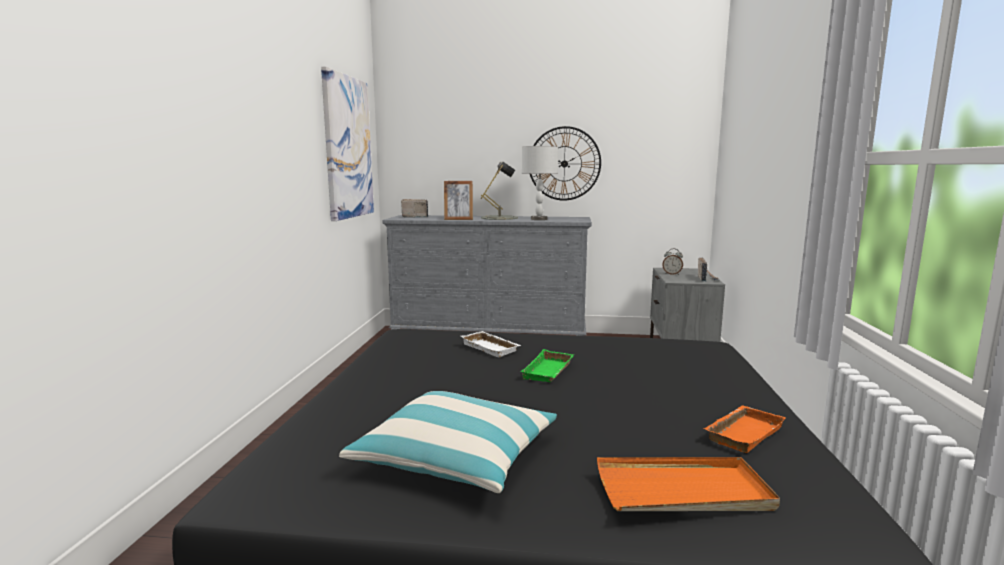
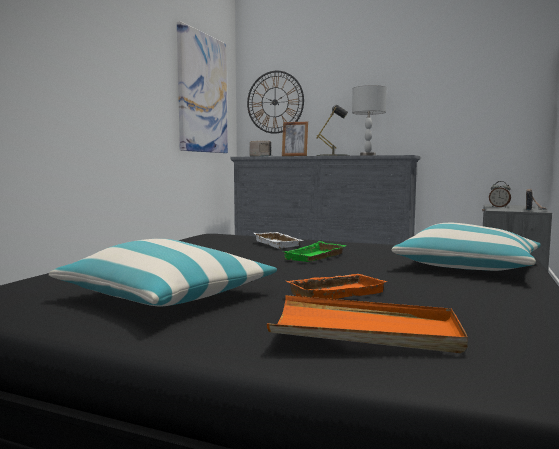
camera: 15 degrees right, 5 degrees down
(564, 163) = (397, 107): wall clock -> wall clock (275, 102)
(692, 372) = (468, 267): none -> pillow
(742, 432) = (481, 301): orange tray -> orange tray (335, 292)

